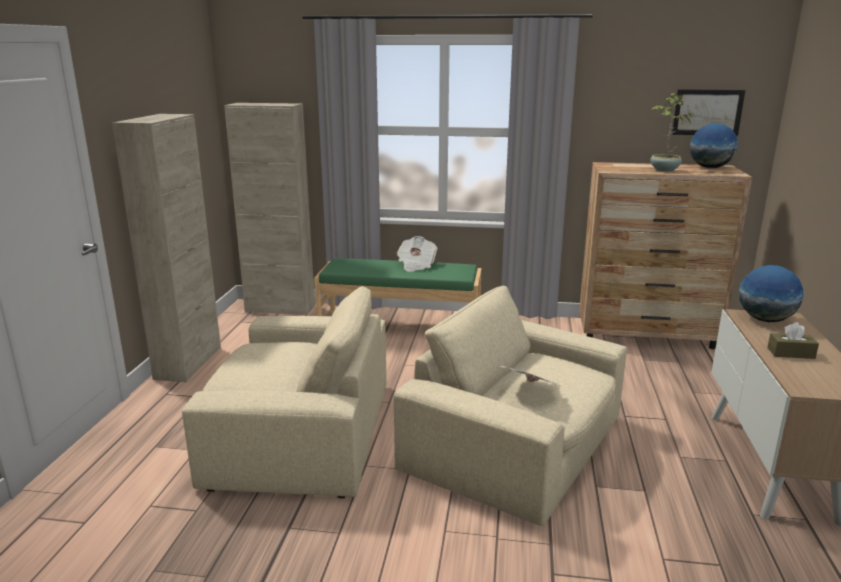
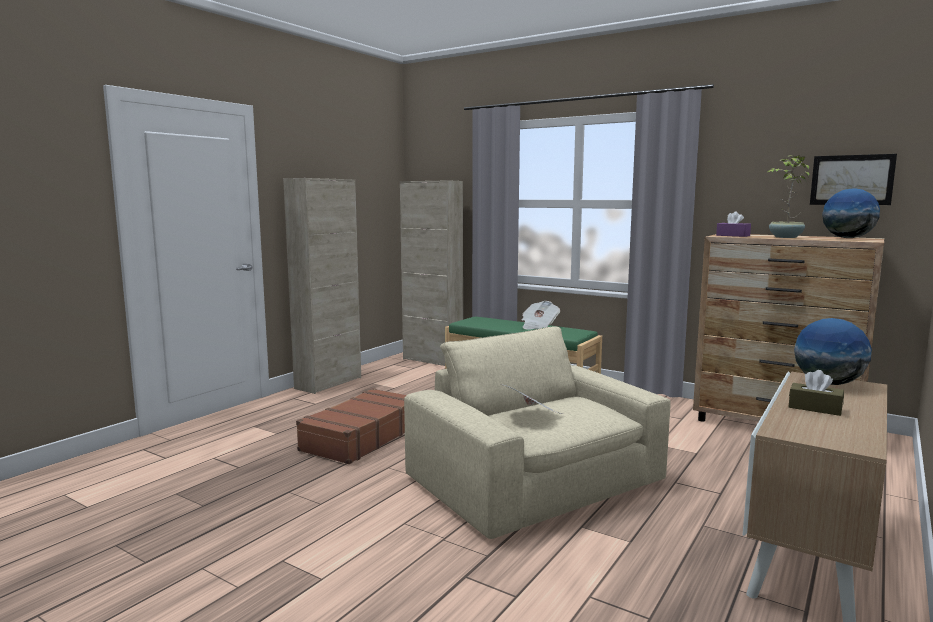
camera: 25 degrees right, 10 degrees down
(300, 433) = (361, 437): beige armchair -> brown suitcase
(617, 169) = (733, 235): none -> purple tissue box

